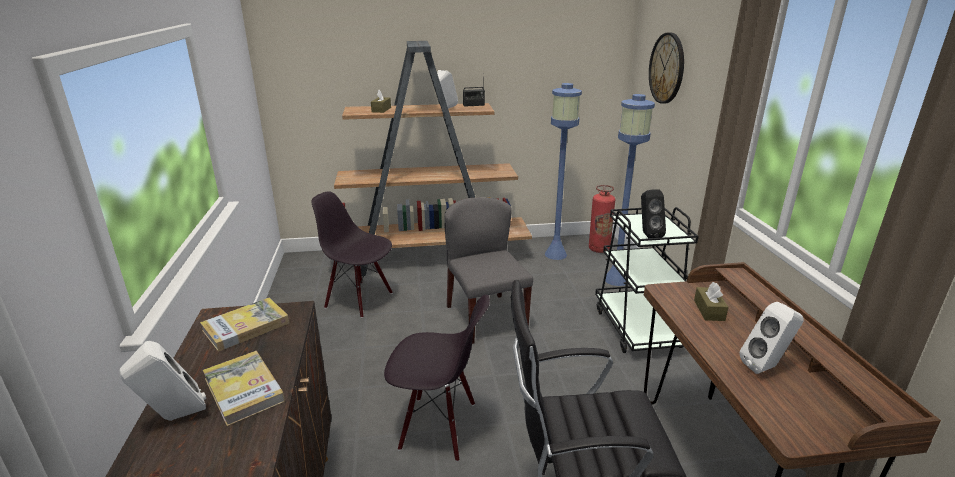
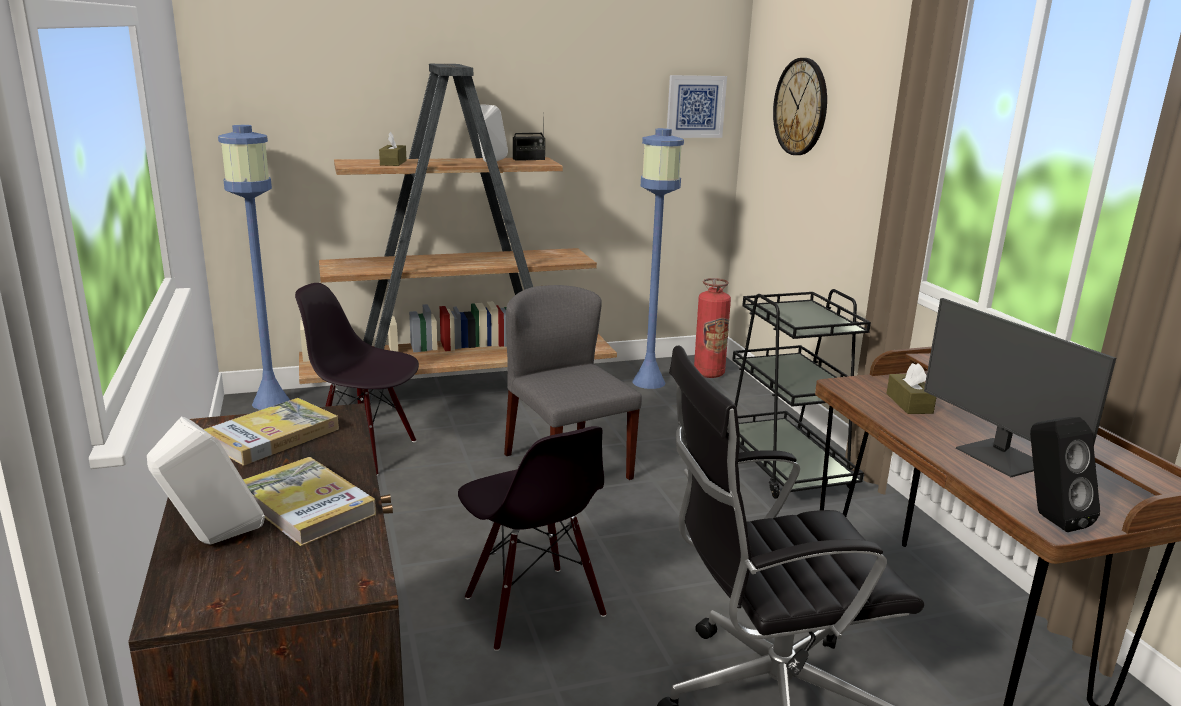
camera: 10 degrees left, 5 degrees down
(438, 427) = (532, 607): black chair -> black chair turned 60 degrees clockwise
(595, 64) = (695, 106): none -> picture
(616, 279) = (742, 410): blue floor lamp -> blue floor lamp (271, 402)
(647, 235) = (801, 325): black speaker -> black speaker (1048, 518)
(766, 367) = (1000, 458): white speaker -> monitor

